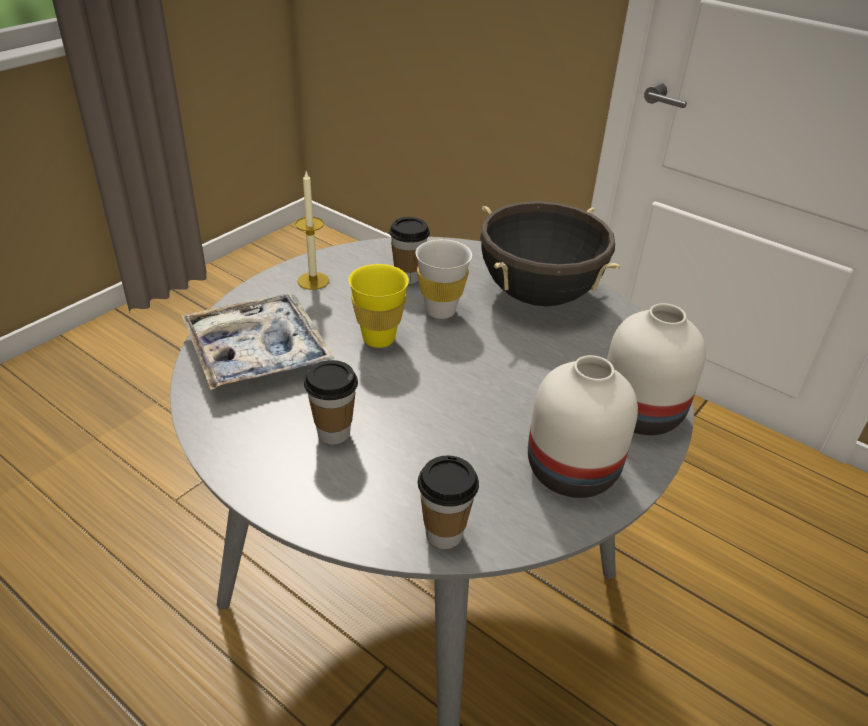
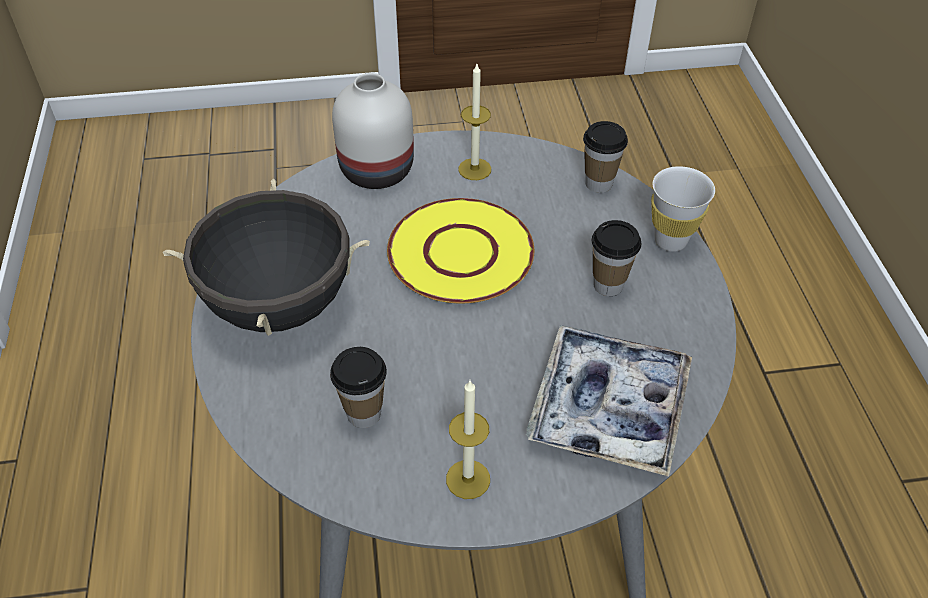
camera: 135 degrees left, 10 degrees up
(378, 339) = (483, 350): yellow cup -> none
(440, 311) = (390, 346): white cup -> white cup (670, 241)
(479, 389) = (461, 252): none -> yellow plate
(572, 468) = (474, 169): white vase -> candle

